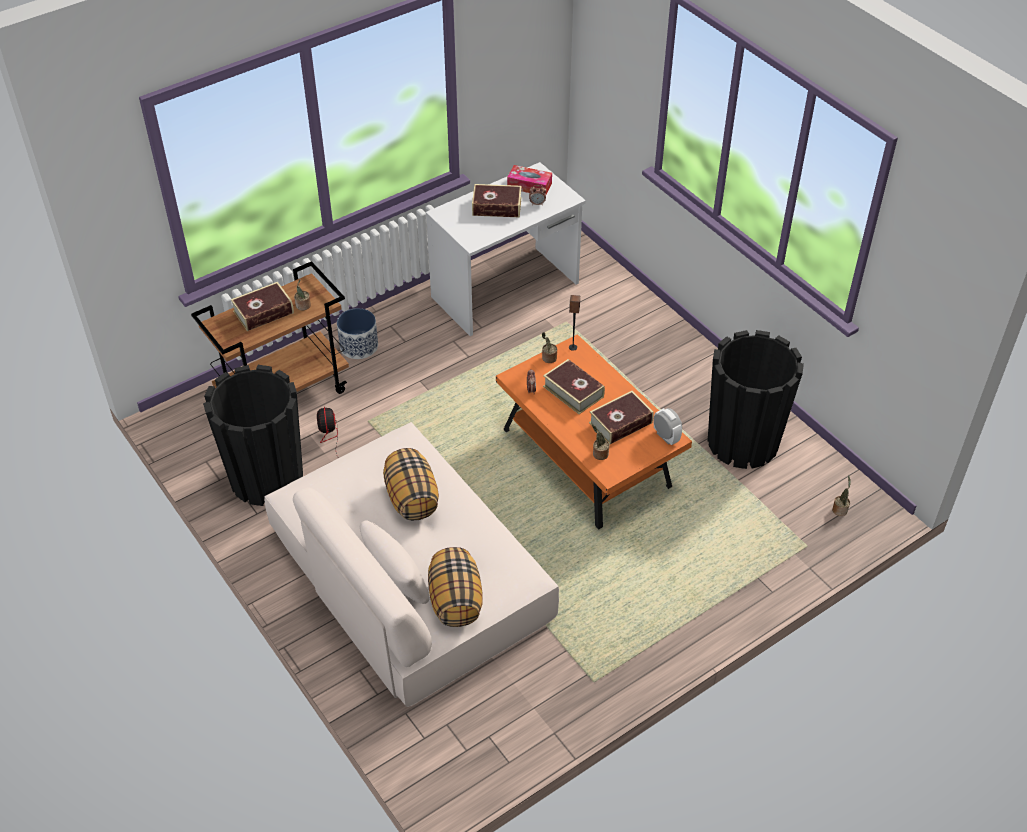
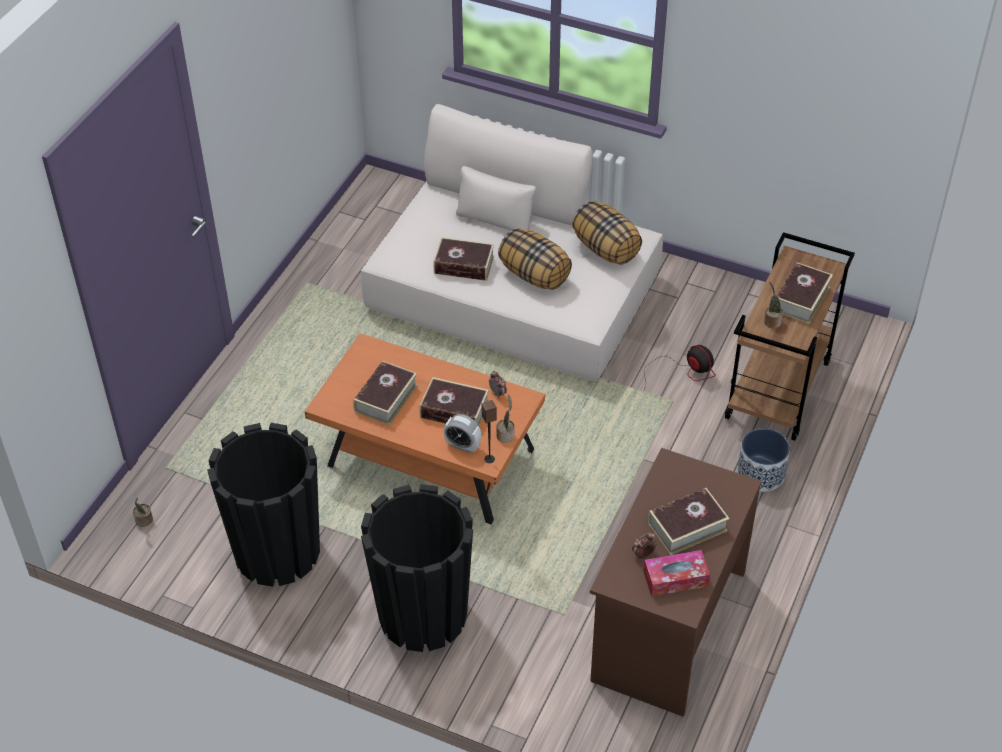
camera: 150 degrees right, 0 degrees up
(266, 478) = (710, 312): black planter -> black planter (422, 614)
(455, 600) = (434, 219): pillow -> pillow (606, 249)
(465, 535) = (464, 265): none -> book
(506, 291) = (667, 625): white desk -> brown desk
(599, 454) = (387, 360): potted plant -> none
(666, 437) = (332, 403): alarm clock -> alarm clock (462, 445)

